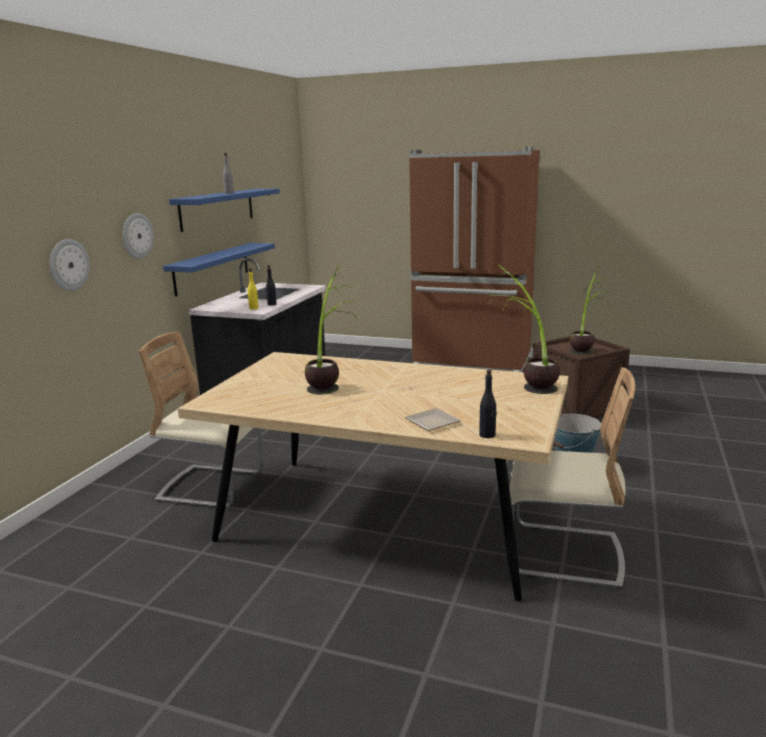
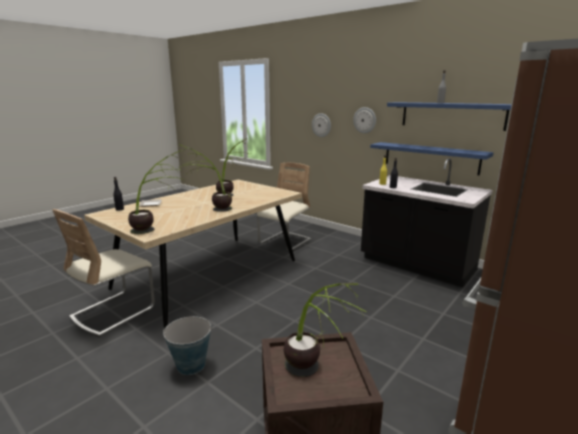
camera: 110 degrees right, 0 degrees up
(415, 377) = (210, 210): none -> potted plant

